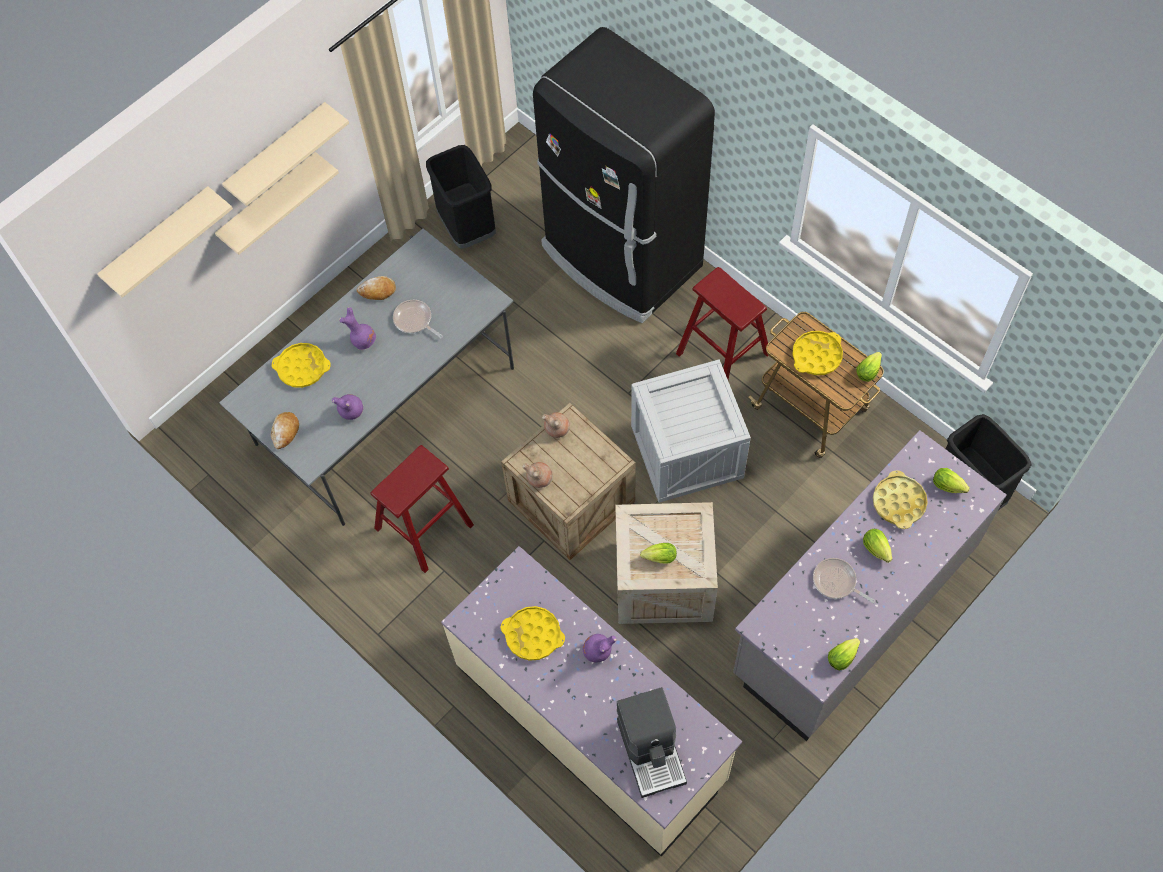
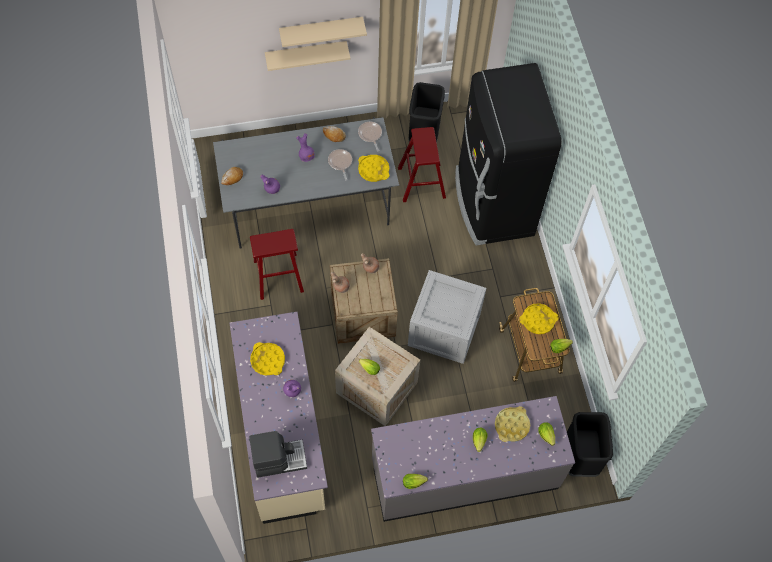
camera: 30 degrees right, 0 degrees up
(159, 240) = (228, 38): beige shelf -> none
(302, 368) = (266, 151): yellow tray -> yellow tray (373, 170)
(652, 750) = (279, 458): coffee machine -> coffee machine turned 120 degrees counterclockwise
(723, 354) = (506, 291): red stool -> red stool (421, 182)
(836, 582) = (443, 443): frying pan -> frying pan (370, 135)

